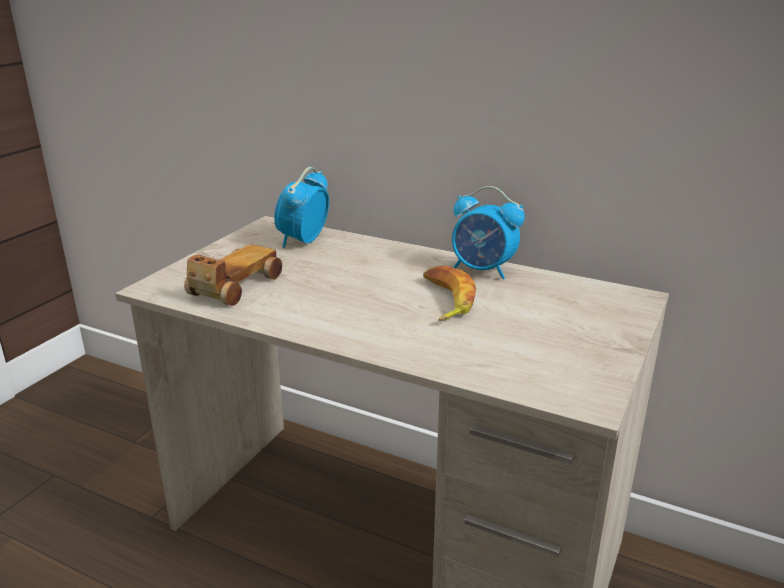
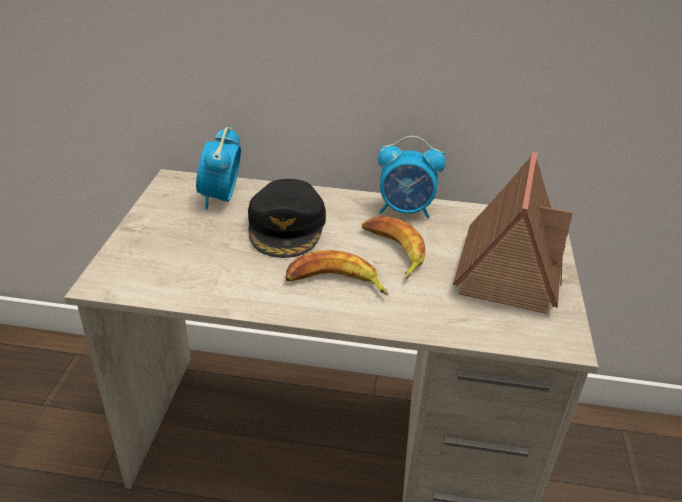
camera: 20 degrees left, 10 degrees up
(234, 287) = (187, 268): toy car -> none
(351, 268) = (287, 226): none -> black cap
(367, 316) = (335, 283): none -> banana
(566, 331) = (508, 268): none -> toy house

